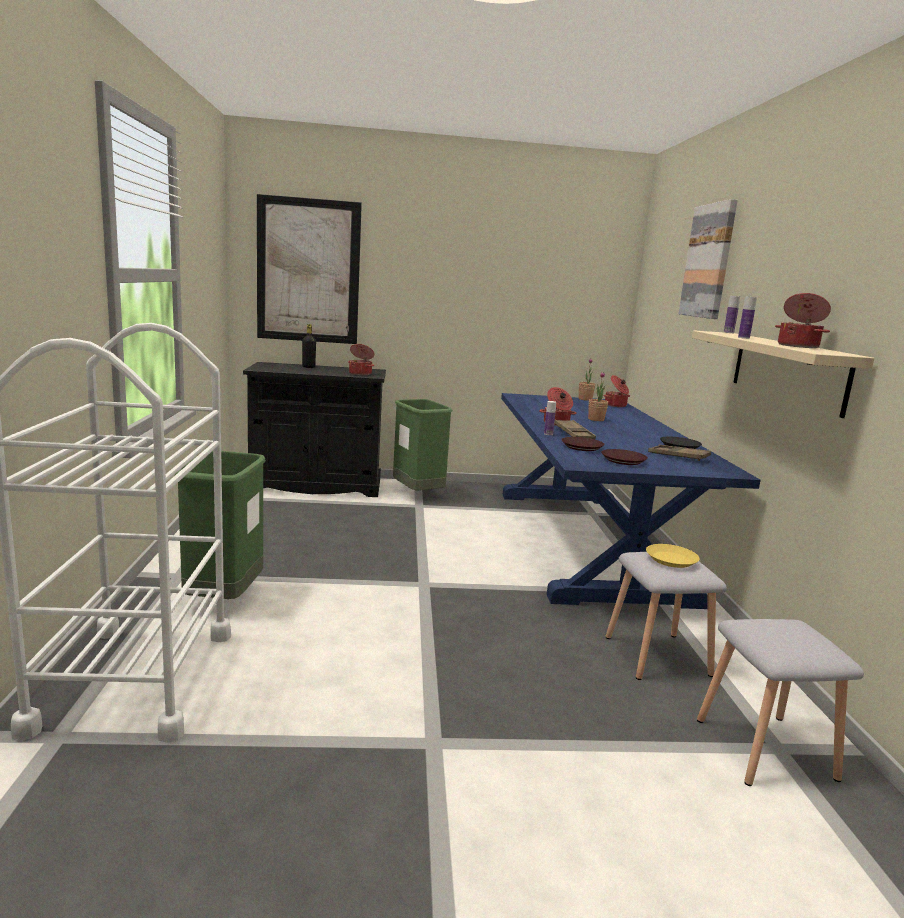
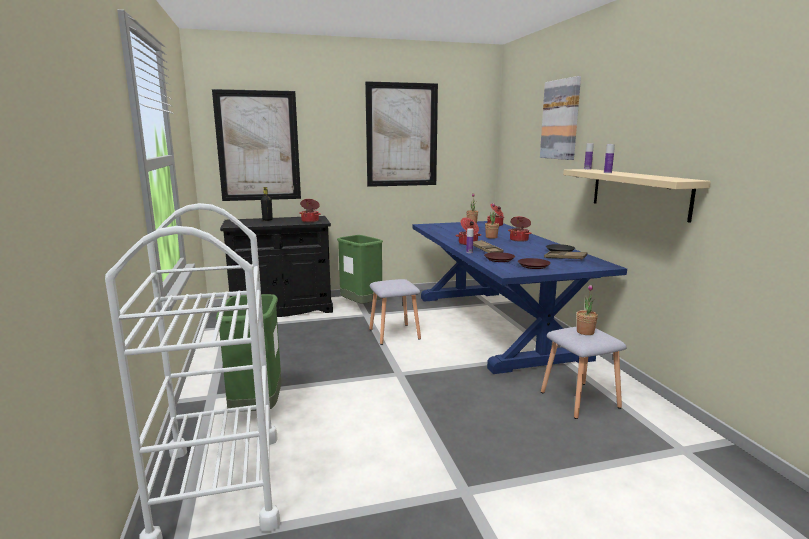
camera: 10 degrees left, 0 degrees up
(499, 271) = (402, 135): none -> picture
(672, 560) = (585, 332): yellow plate -> potted plant
(762, 747) = (674, 451): grey stool -> grey stool (393, 334)
(798, 346) = (652, 176): cooking pot -> cooking pot (519, 239)

